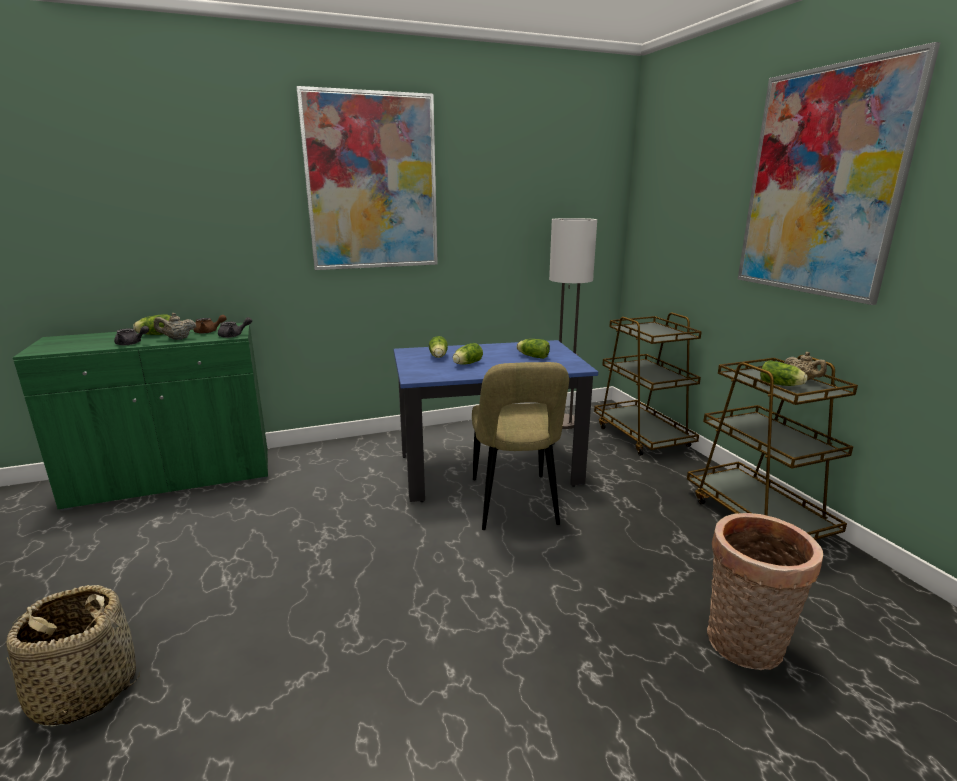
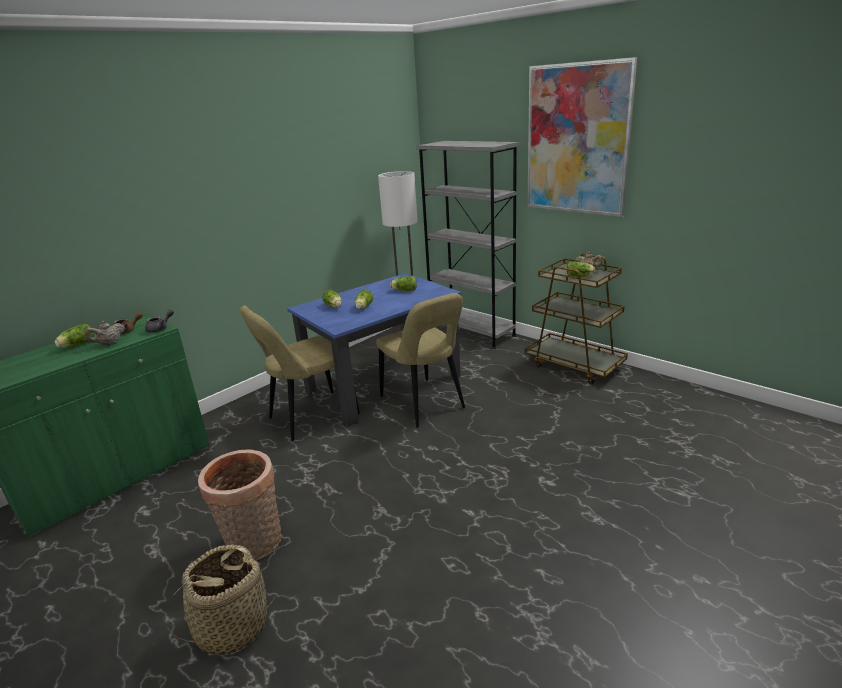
camera: 25 degrees left, 5 degrees up
(131, 343) = (70, 359): grey teapot -> none
(372, 183) = (233, 166): picture -> none
(382, 479) = (309, 417): none -> beige chair
(642, 436) = (471, 332): brown cart -> grey bookcase
(744, 646) = (612, 438): basket -> basket (254, 545)

